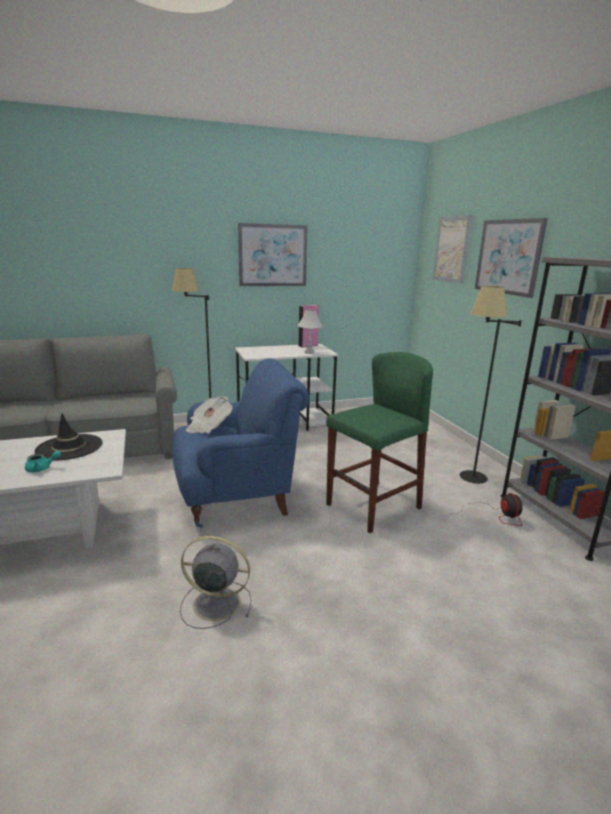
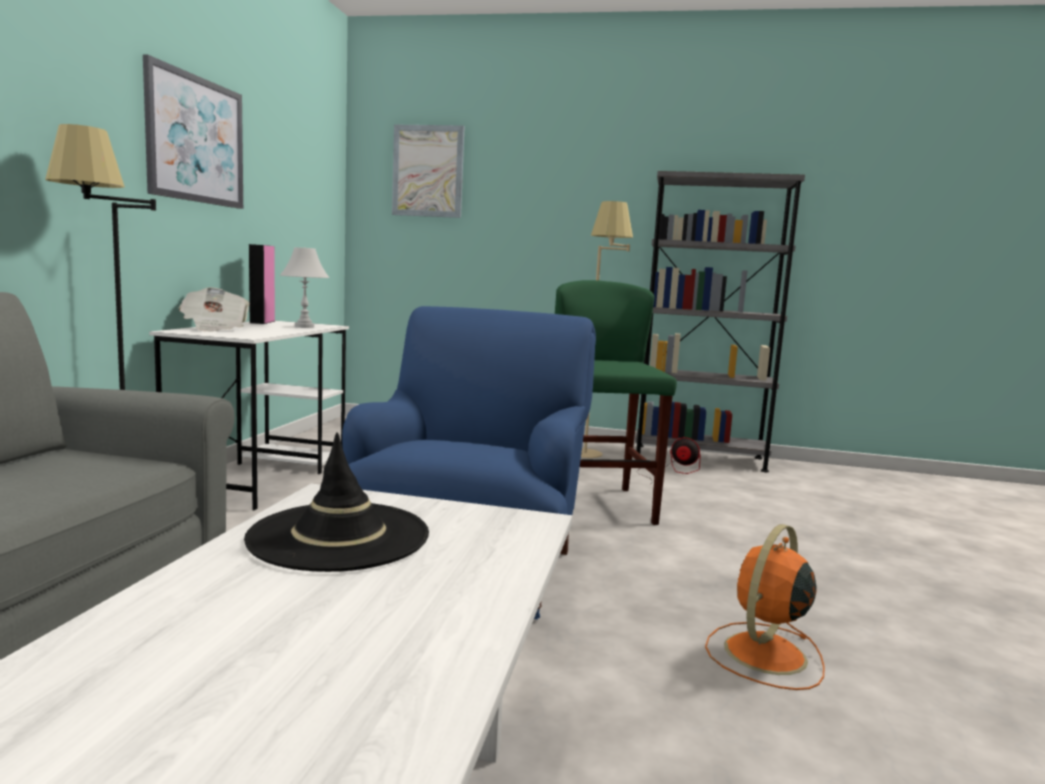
camera: 60 degrees left, 10 degrees down
(42, 468) = (441, 574): turquoise teapot -> none
(208, 427) = (429, 439): newspaper -> newspaper (215, 328)
(214, 603) = (763, 655): grey fan -> orange fan
(468, 481) = (591, 457): black floor lamp -> beige floor lamp
(508, 257) = (541, 180): picture -> none

